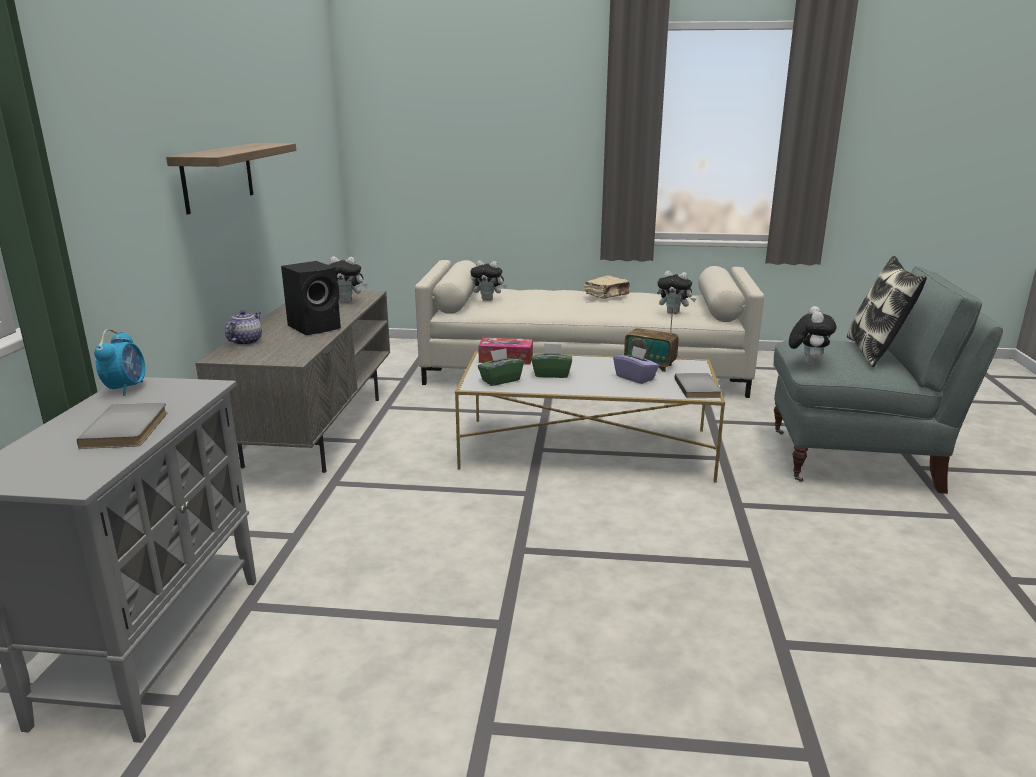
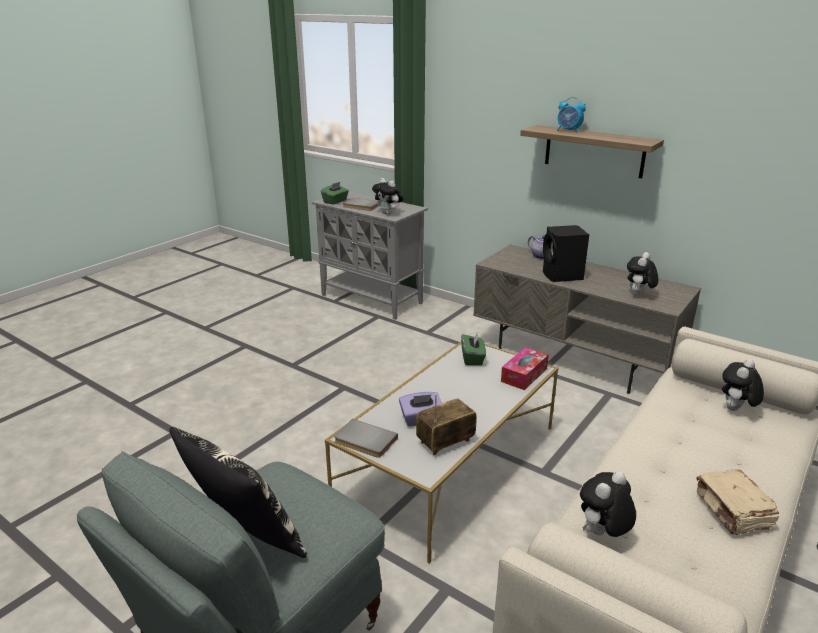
camera: 120 degrees right, 5 degrees up
(126, 388) = (408, 207): alarm clock -> alarm clock (568, 131)
(552, 374) = (467, 383): green tissue box -> green tissue box (335, 201)
(807, 362) = (287, 471): plush toy -> plush toy (388, 213)

